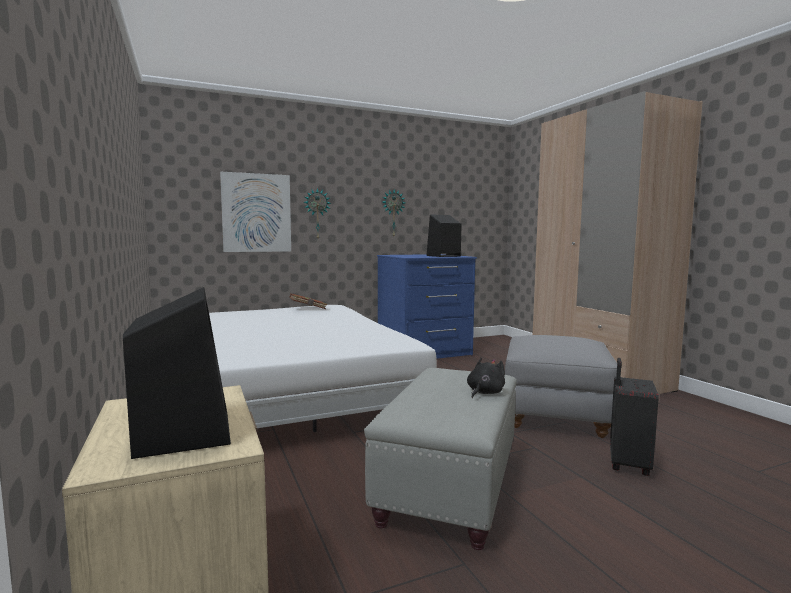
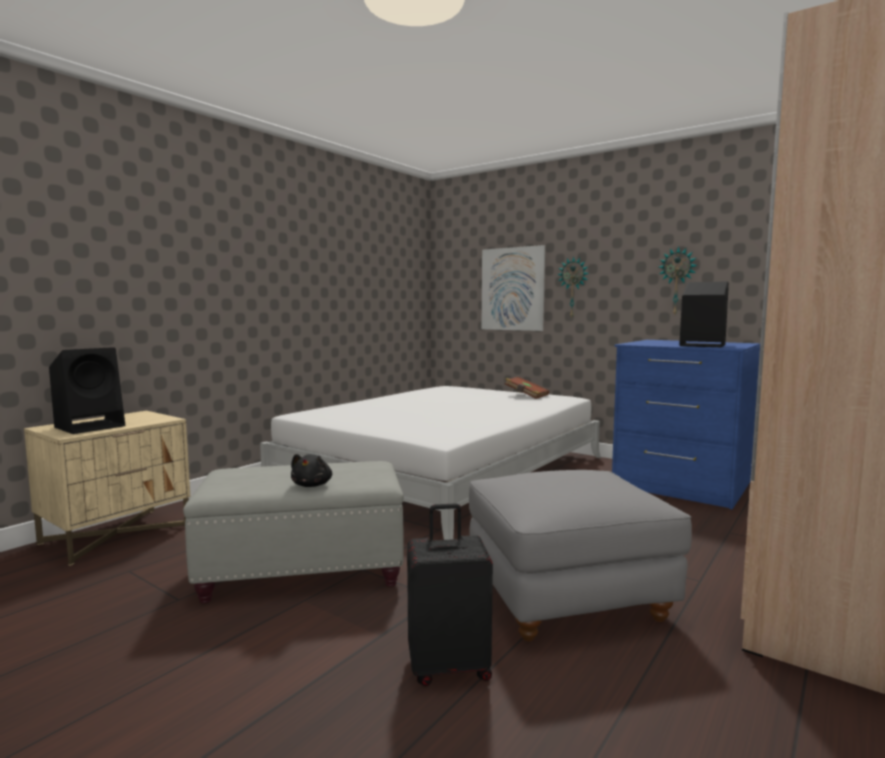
camera: 60 degrees right, 0 degrees up
(484, 392) = (312, 485): black plush toy -> black plush toy turned 90 degrees clockwise

